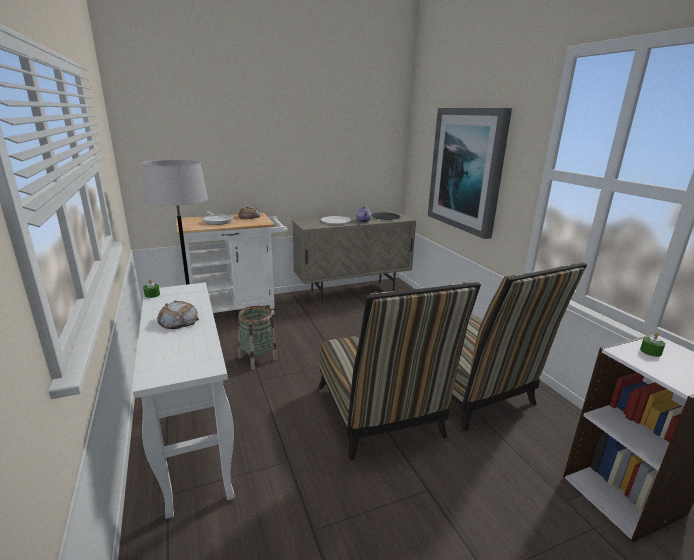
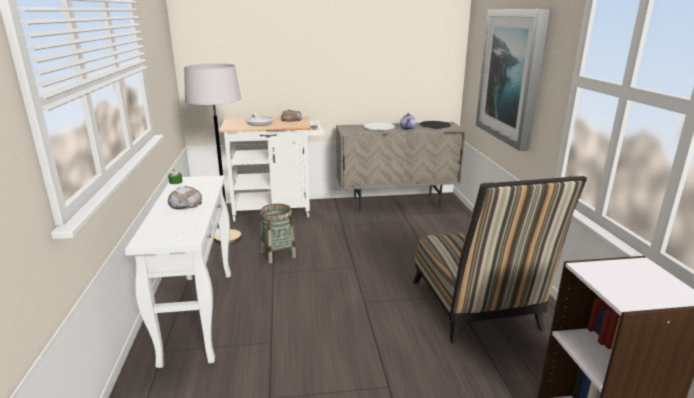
camera: 15 degrees right, 0 degrees up
(381, 416) = (373, 318): chair -> none
(650, 351) = (620, 270): green candle -> none

